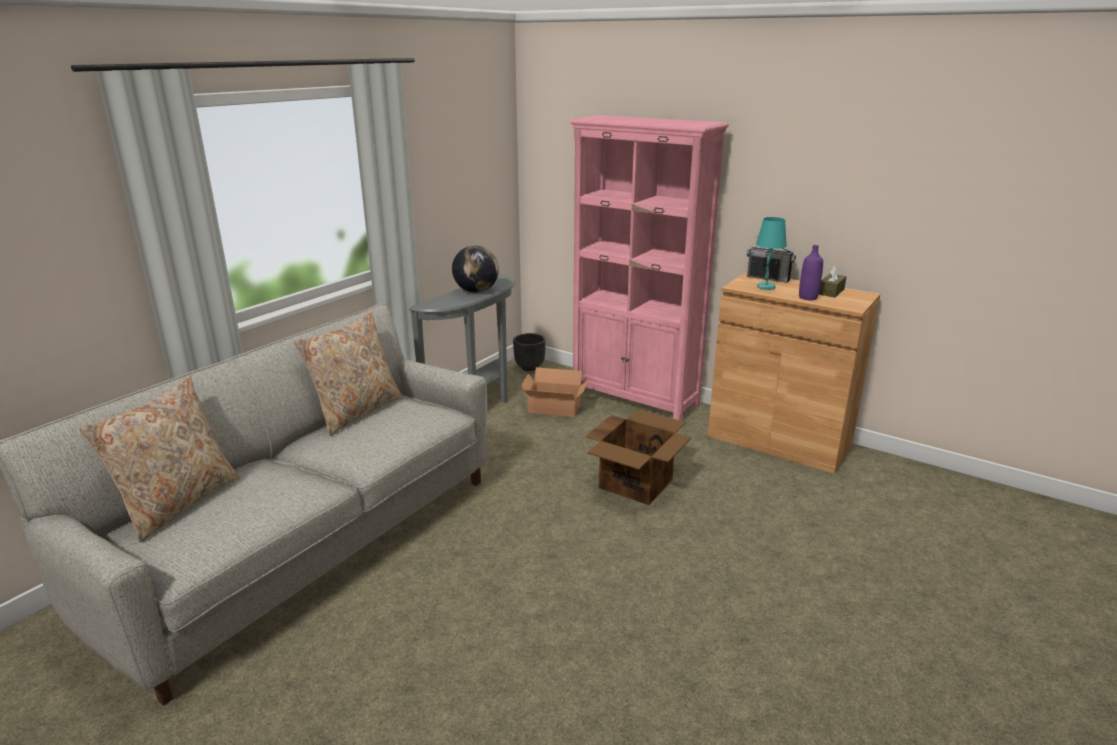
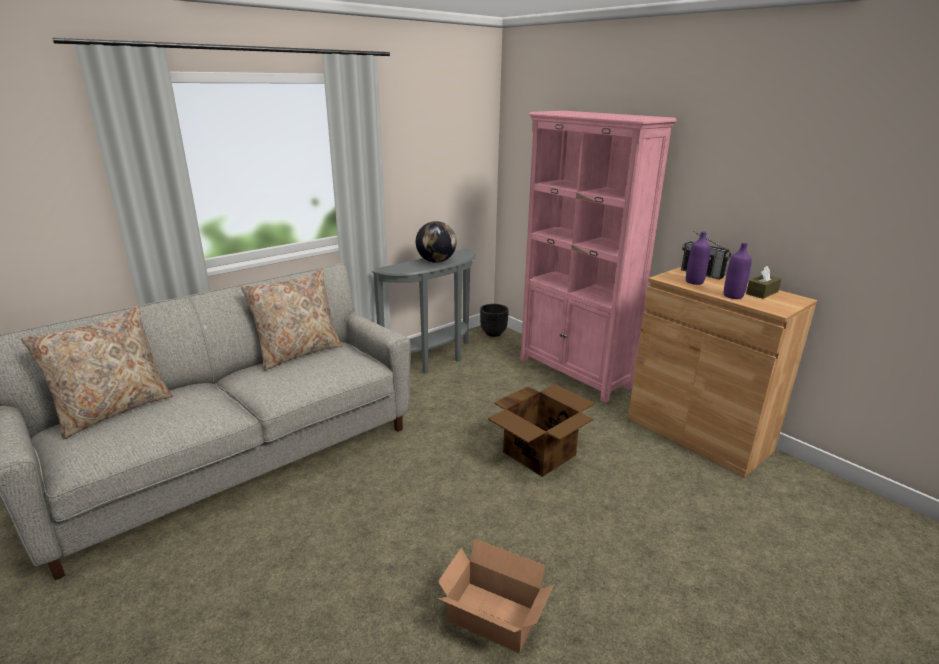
camera: 15 degrees right, 0 degrees up
(555, 408) = (498, 372): cardboard box -> cardboard box (493, 619)
(766, 287) = (694, 282): turquoise table lamp -> purple bottle

